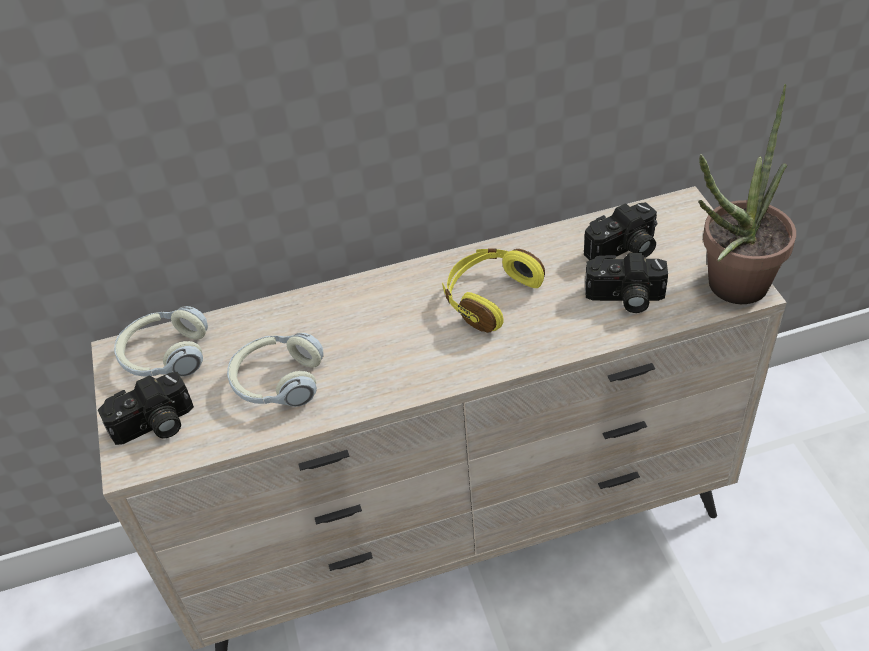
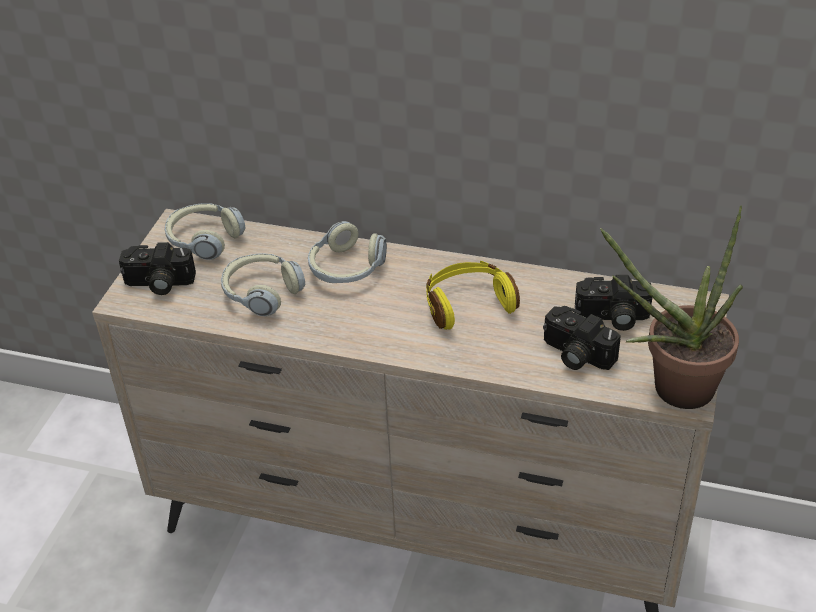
camera: 30 degrees right, 5 degrees down
(343, 317) = (346, 269): none -> headphones

